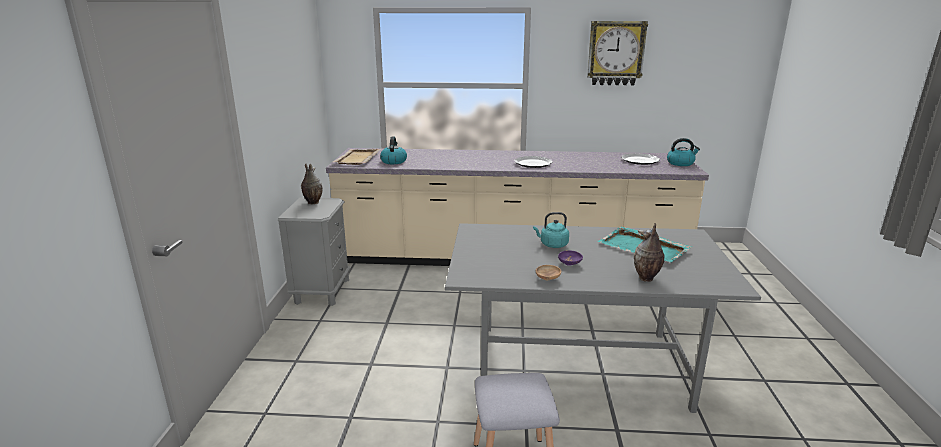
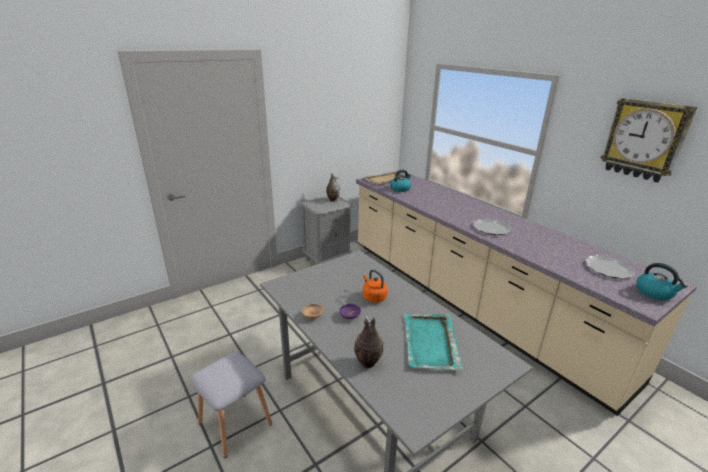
camera: 50 degrees right, 5 degrees up
(552, 245) = (373, 297): turquoise kettle -> orange kettle

